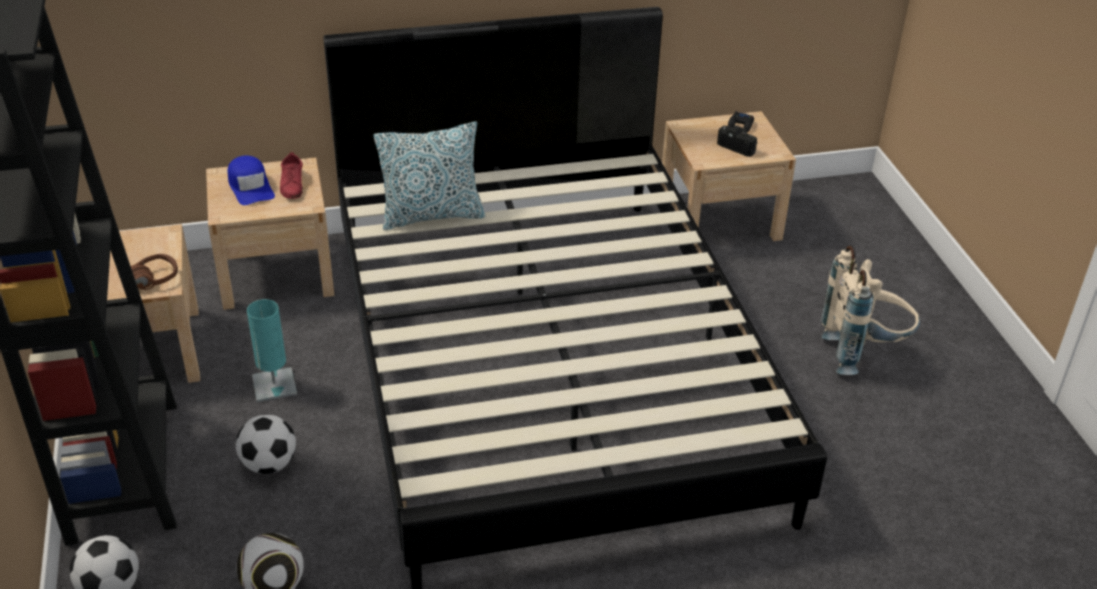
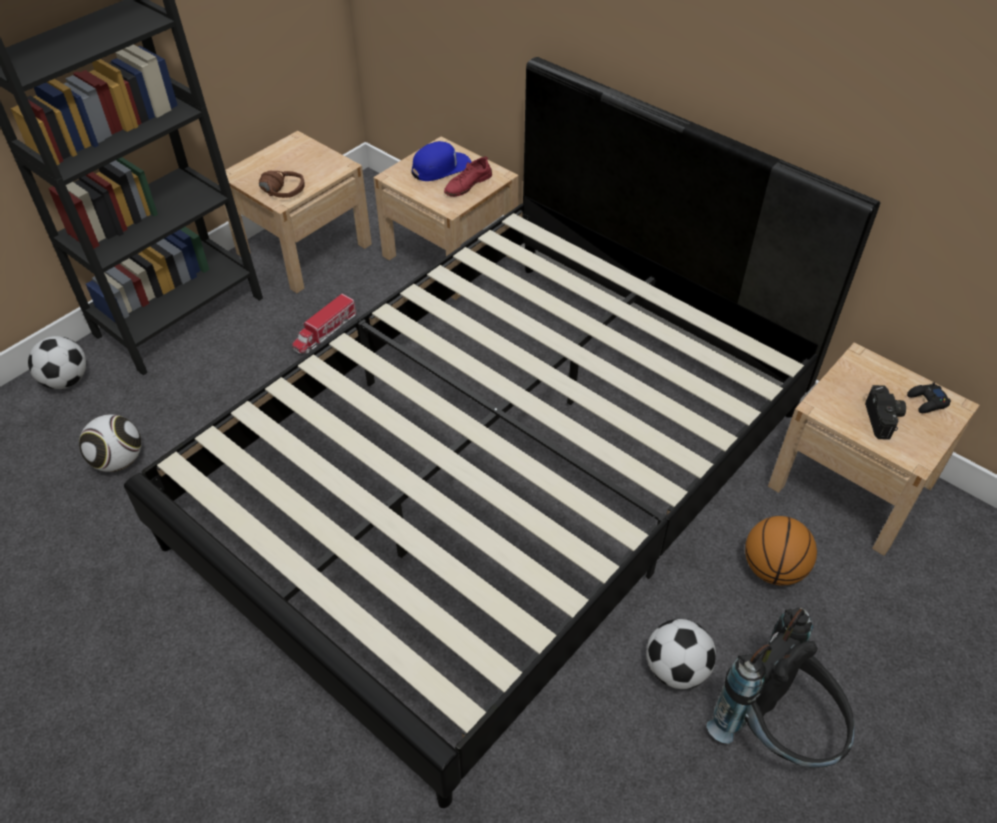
camera: 55 degrees right, 10 degrees up
(250, 187) = (441, 168): blue cap -> blue cap turned 150 degrees counterclockwise
(269, 464) = (240, 381): football -> football (676, 669)
(274, 385) = (325, 332): turquoise table lamp -> toy truck
(432, 215) = (531, 280): pillow -> none
(750, 287) = (772, 569): none -> basketball
(863, 352) = (775, 732): beige backpack -> black backpack

